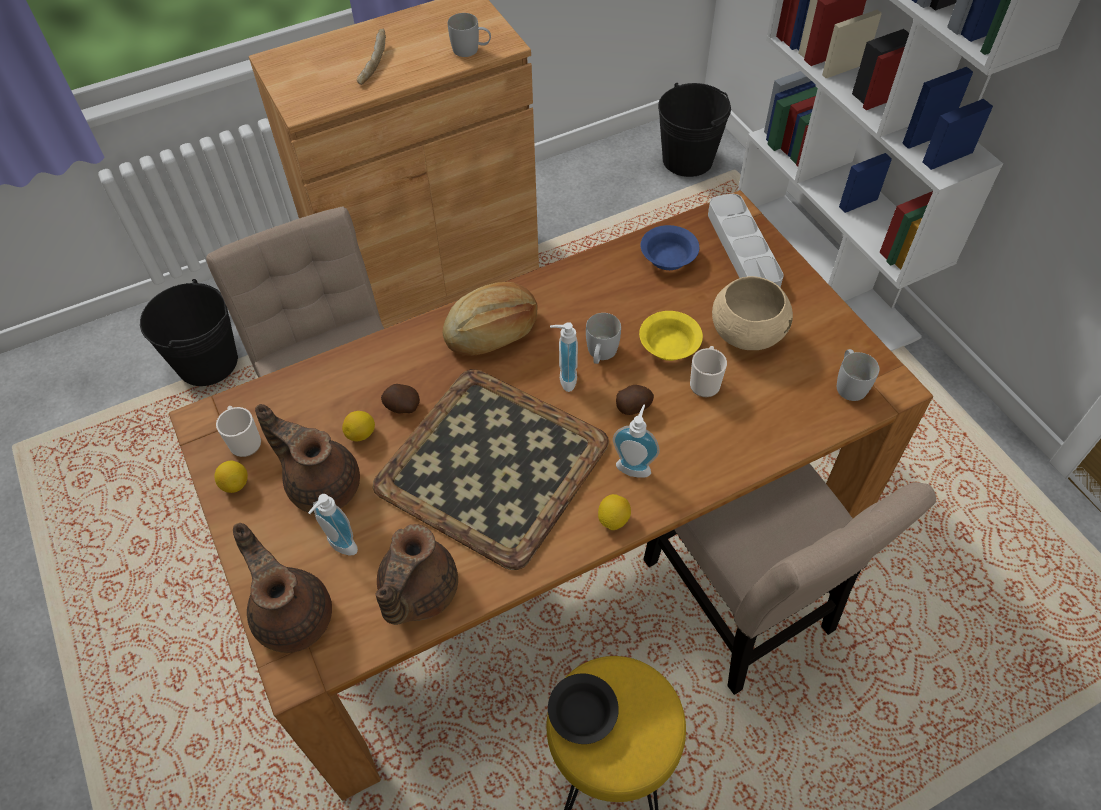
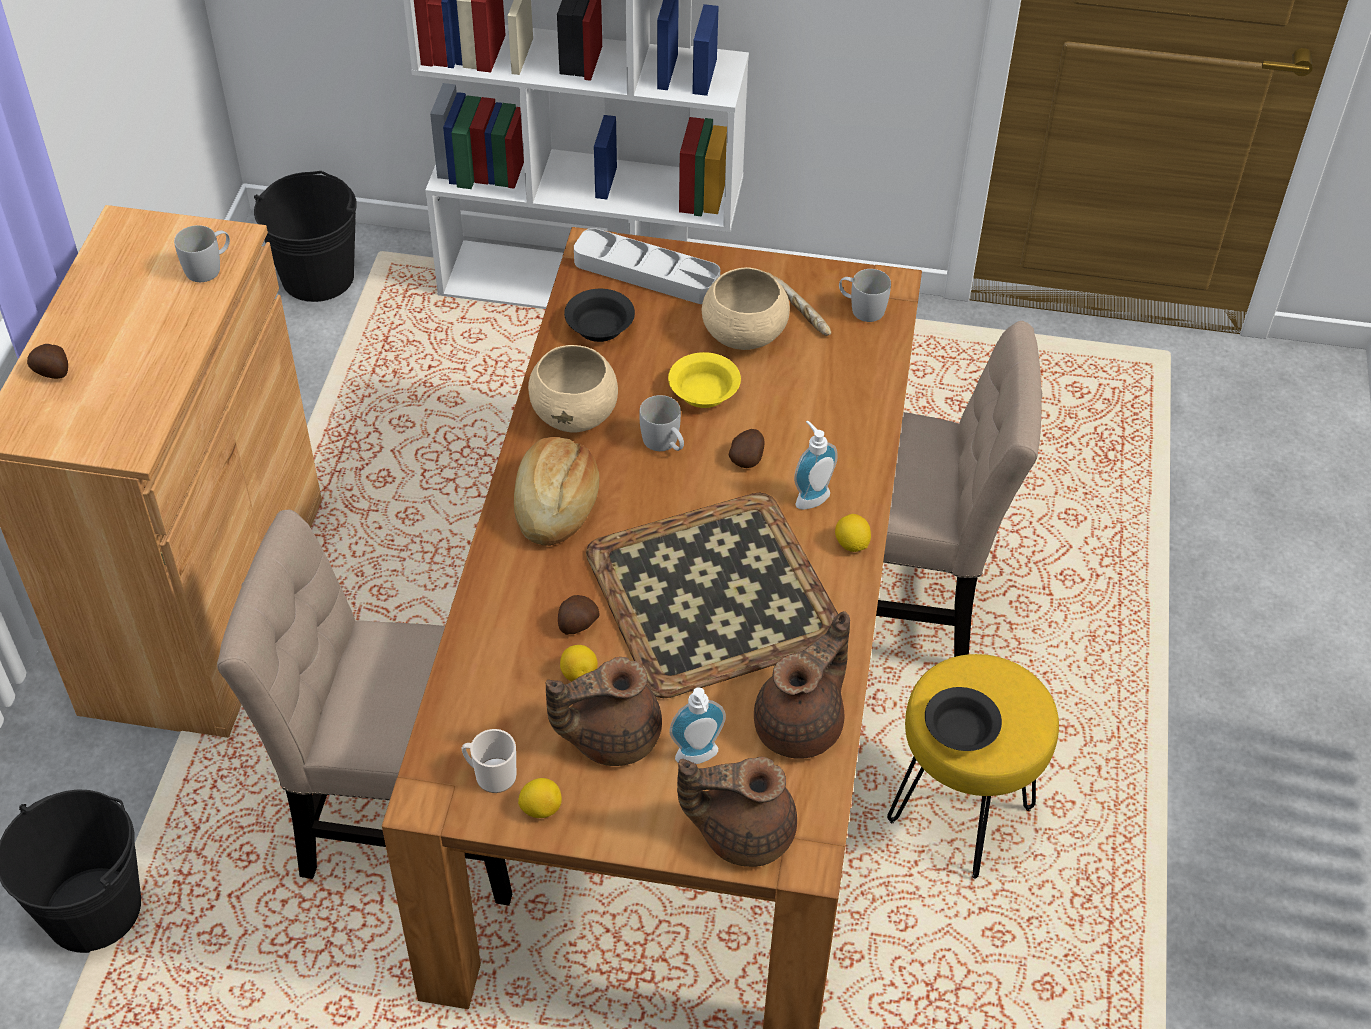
camera: 55 degrees left, 5 degrees down
(330, 48) = (53, 372): none -> potato
(372, 63) = (128, 353): bread -> bread (796, 312)
(417, 593) = (802, 725): brown teapot -> brown teapot turned 105 degrees counterclockwise
(564, 378) = (666, 486): soap dispenser -> none
(580, 293) = (575, 414): none -> beige bowl
(669, 258) = (601, 327): blue bowl -> black bowl
(705, 382) = (768, 395): mug -> none

